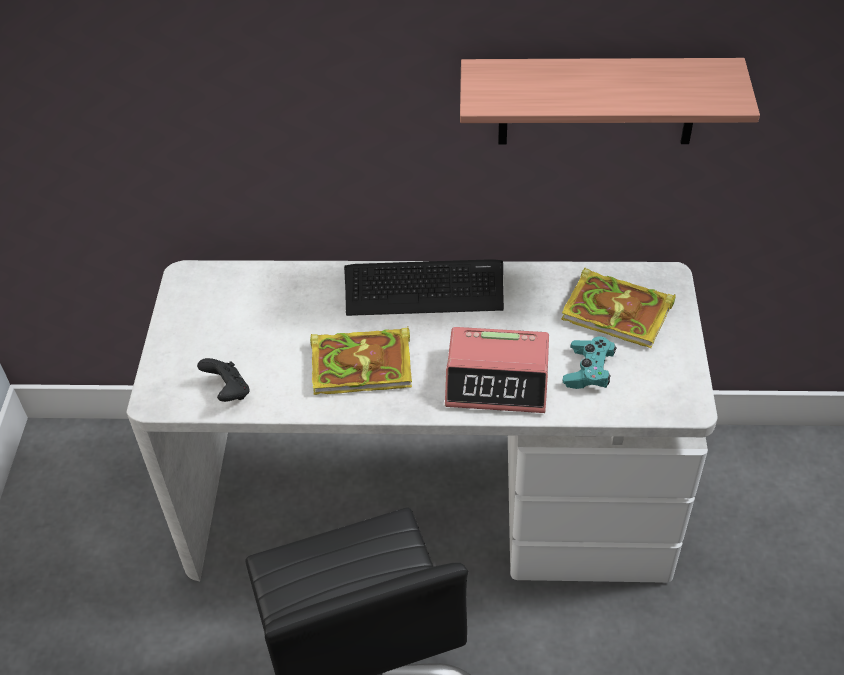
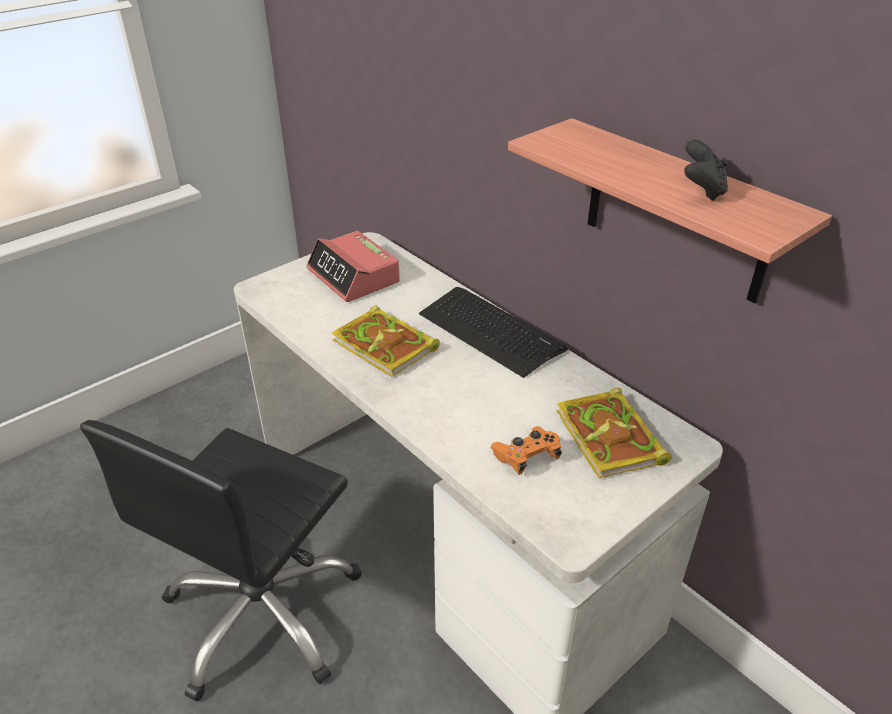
camera: 45 degrees right, 10 degrees down
(228, 391) = (295, 308): black game controller -> black game controller (701, 190)
(498, 380) = (453, 414): alarm clock -> alarm clock (354, 276)
(588, 371) = (526, 457): turquoise game controller -> orange game controller

